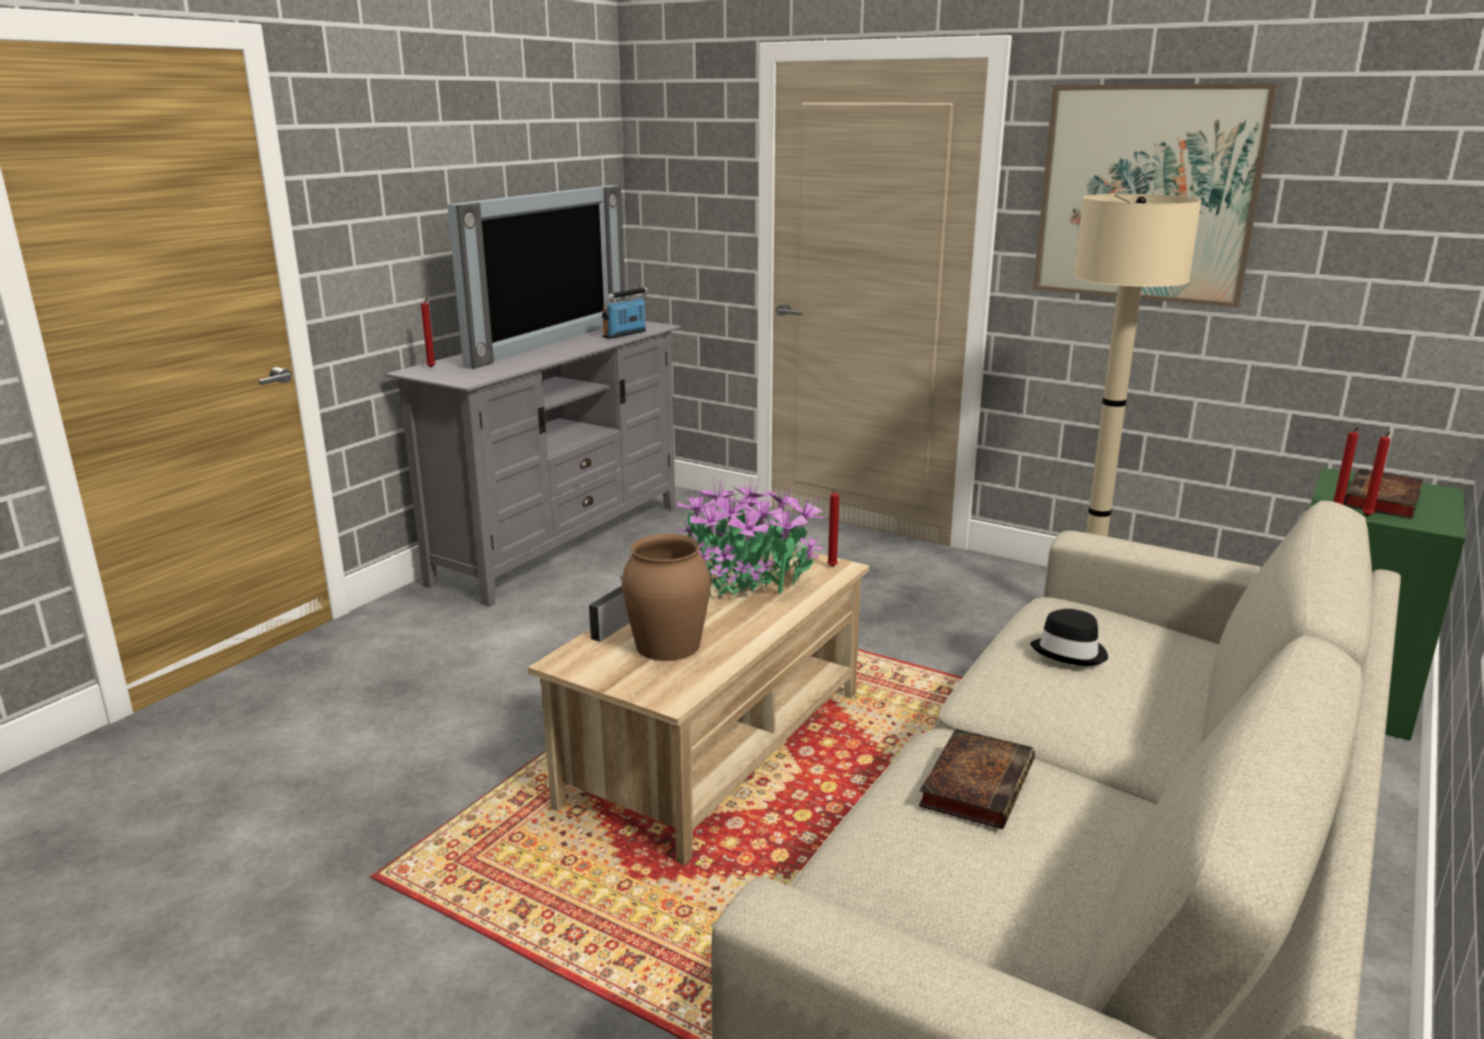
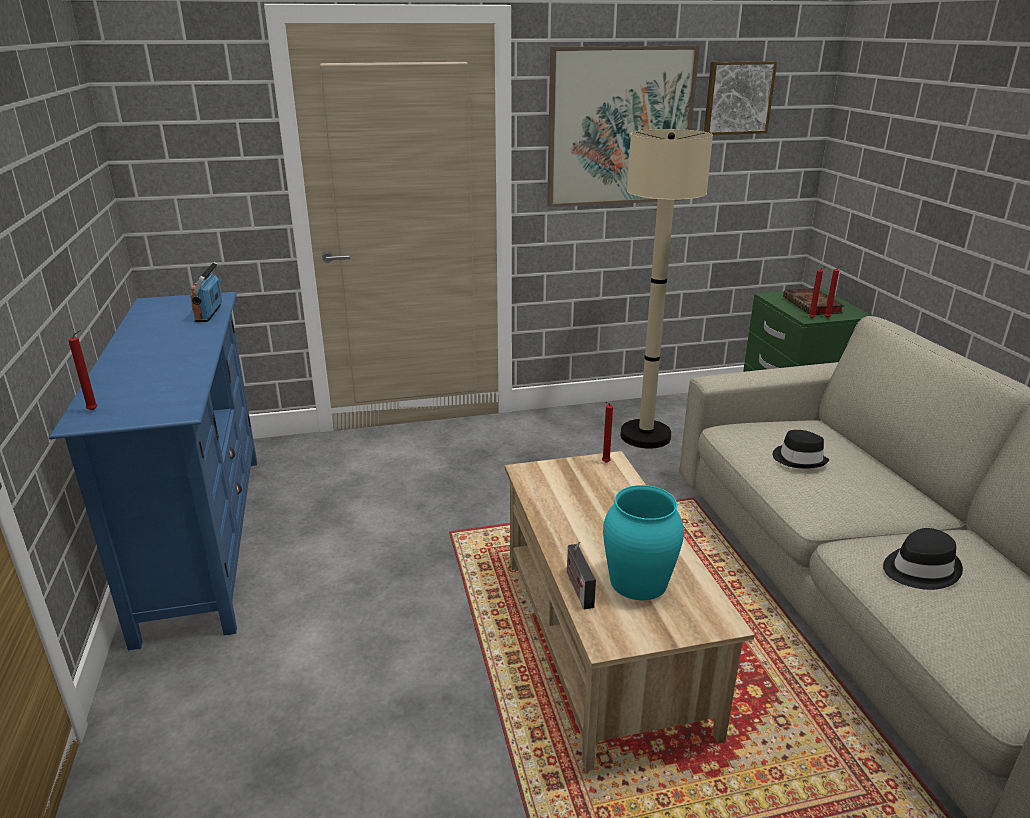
camera: 45 degrees left, 5 degrees up
(544, 341) = (145, 343): television -> none
(559, 543) = (202, 539): grey tv stand -> blue tv stand
(667, 645) = (638, 582): brown vase -> turquoise vase
(745, 579) = (577, 499): potted plant -> none
(976, 783) = (919, 569): book -> black hat
(1349, 162) = (737, 97): none -> picture

